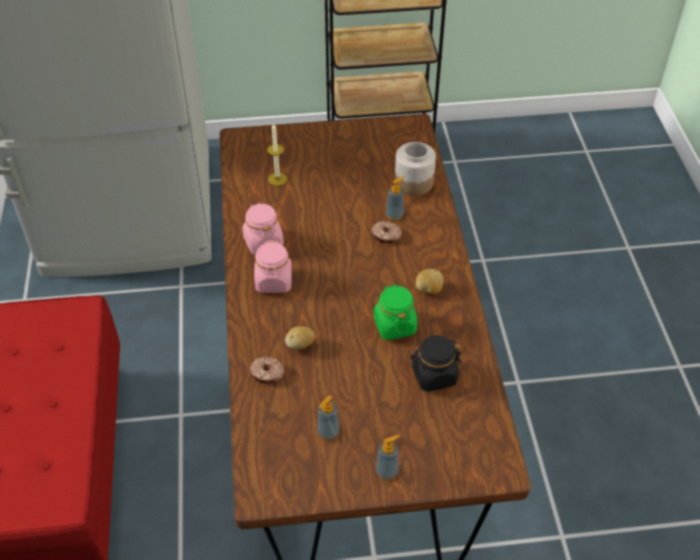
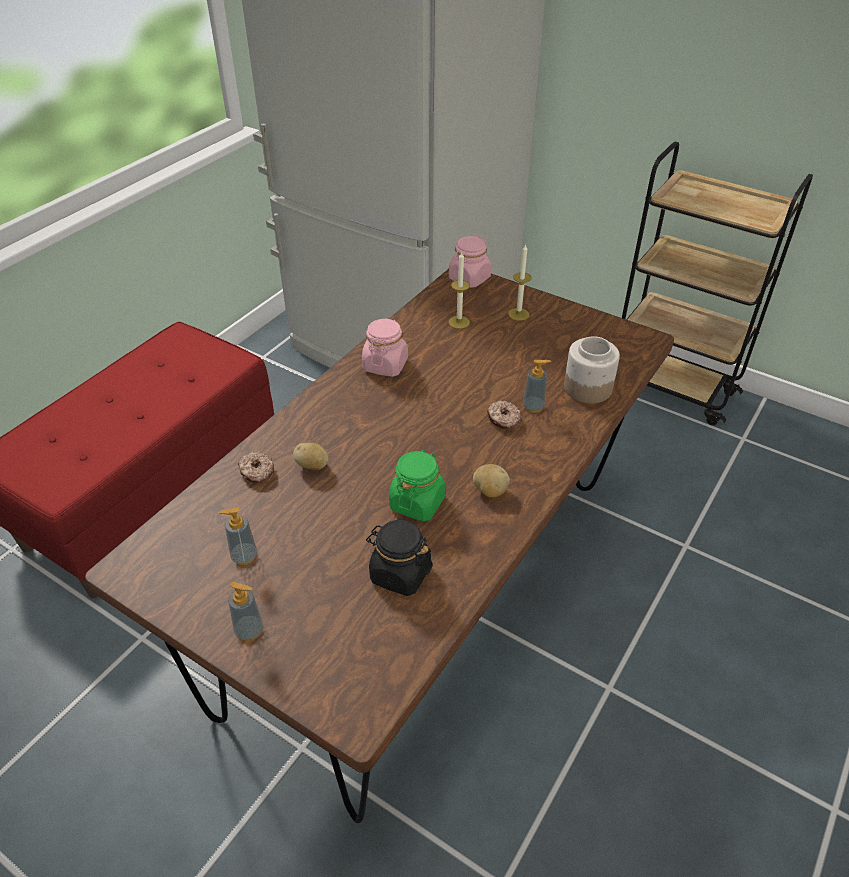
camera: 40 degrees right, 5 degrees down
(274, 281) = (355, 401): pink jar -> pink jar (469, 279)
(312, 150) = (518, 314): none -> candle

